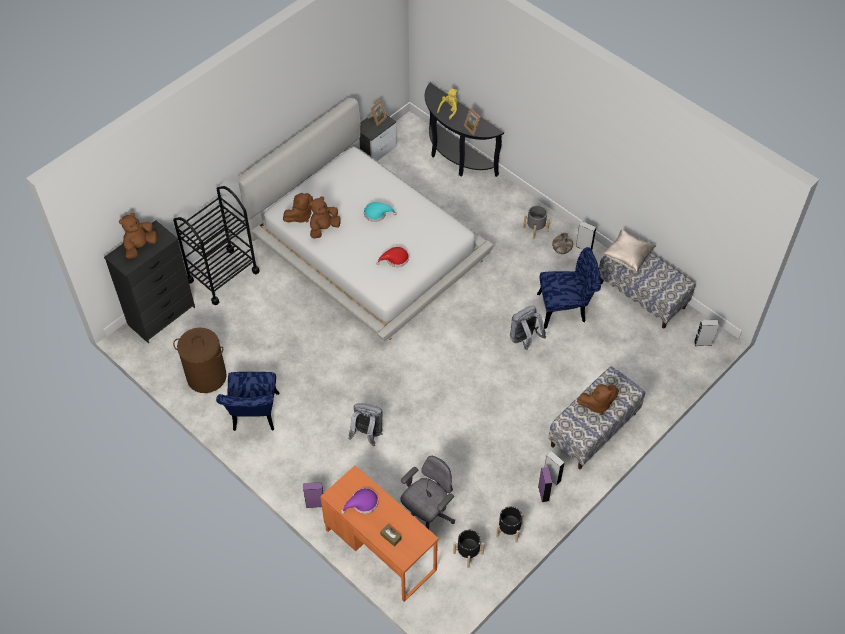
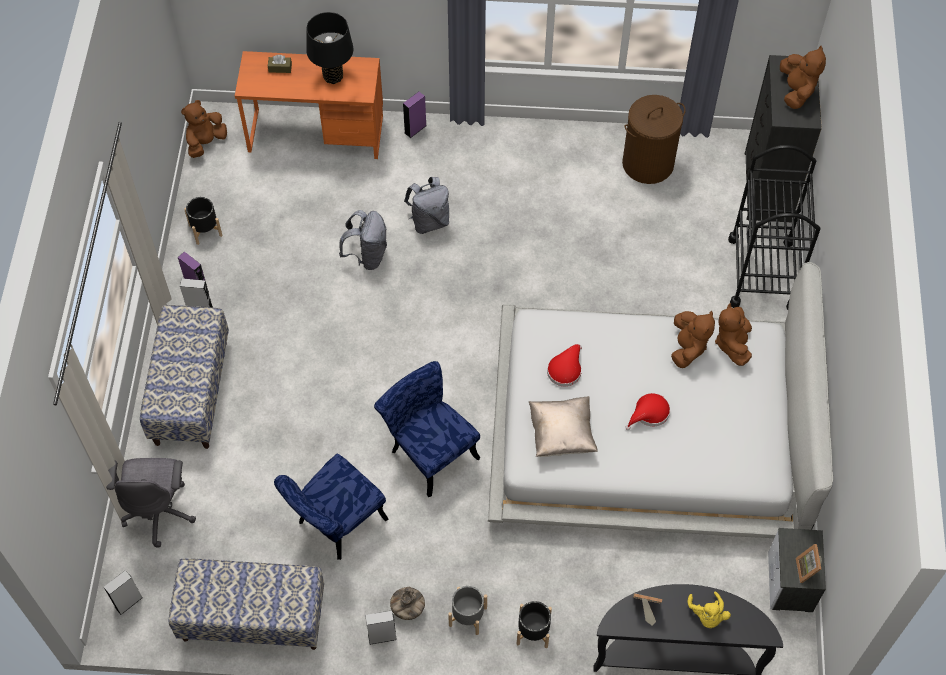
camera: 140 degrees right, 5 degrees up
(254, 416) = (558, 161): blue chair -> blue chair (429, 450)
(362, 503) = (333, 77): purple hat -> black table lamp
(377, 213) = (649, 413): turquoise hat -> red hat
(427, 515) = (298, 190): grey office chair -> grey office chair (160, 511)
(468, 553) = (229, 184): black planter -> black planter (533, 632)
(524, 339) = (353, 445): grey backpack -> grey backpack (367, 255)
(597, 404) = (185, 363): brown plush toy -> brown plush toy (206, 142)
(627, 257) = (285, 594): beige pillow -> beige pillow (561, 434)

